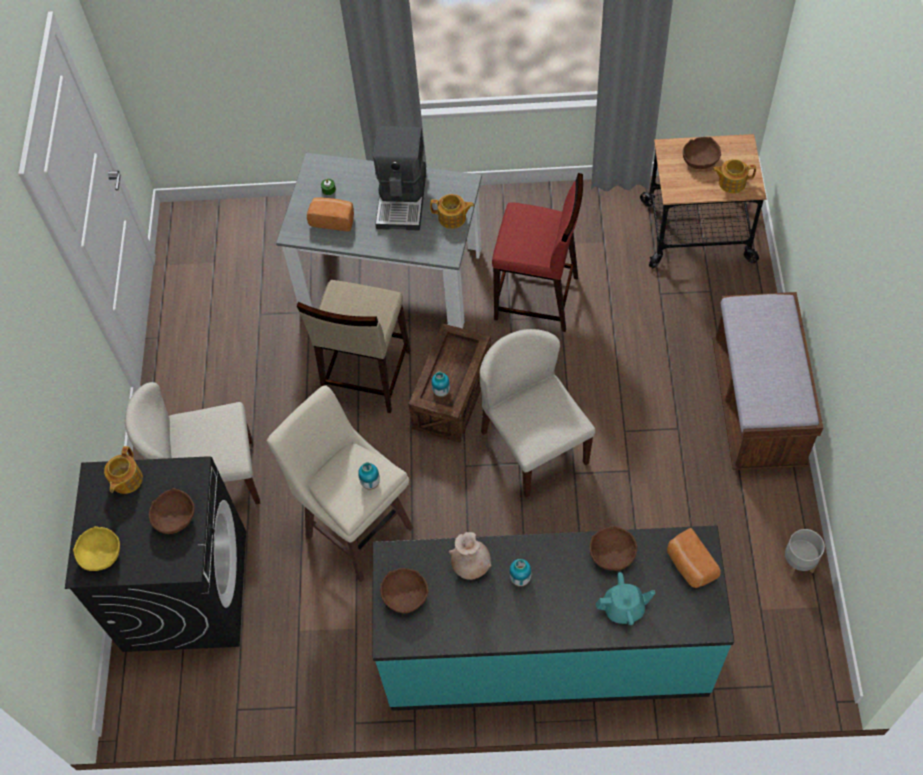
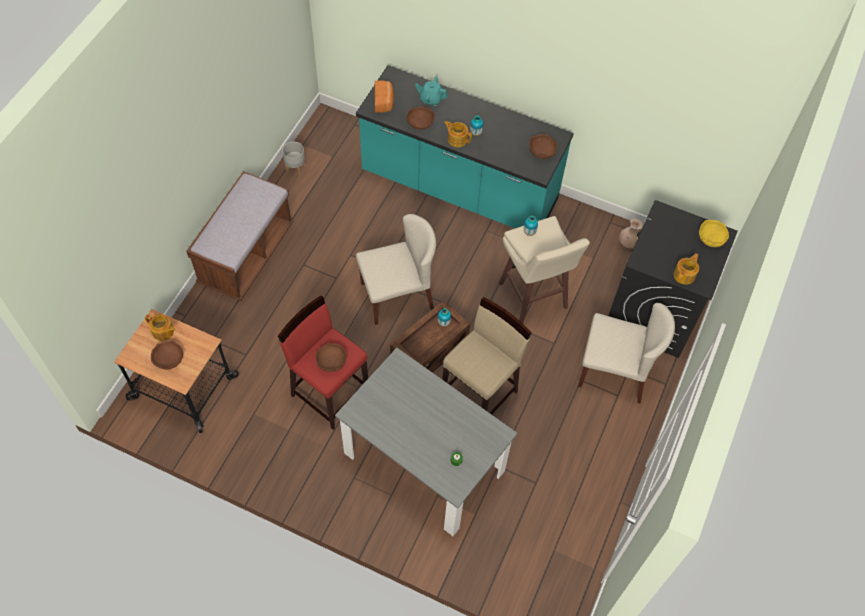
camera: 160 degrees left, 0 degrees up
(174, 518) = (660, 239): brown bowl -> brown bowl (332, 362)
(333, 219) = (465, 431): bread -> none
(402, 199) = (405, 422): coffee machine -> none
(453, 218) = (378, 387): teapot -> teapot (457, 139)
(471, 566) = (498, 150): beige vase -> beige vase (628, 243)
(533, 446) = (397, 295): beige chair -> beige chair turned 105 degrees counterclockwise

